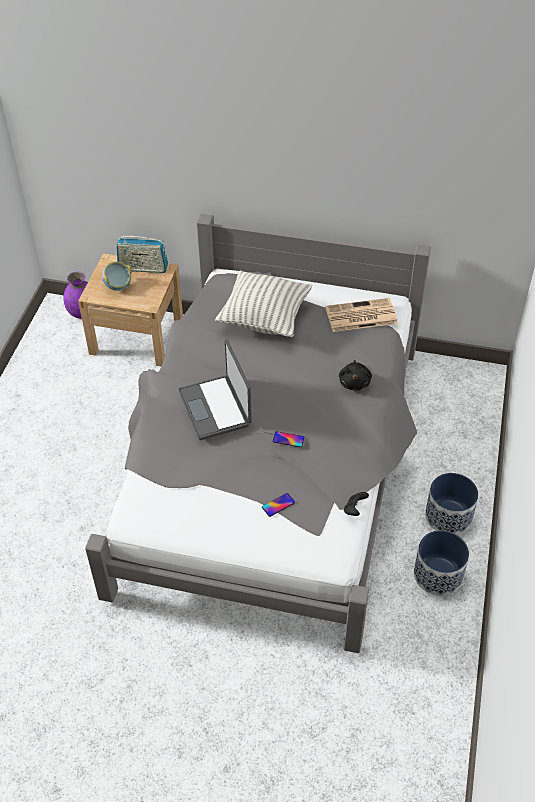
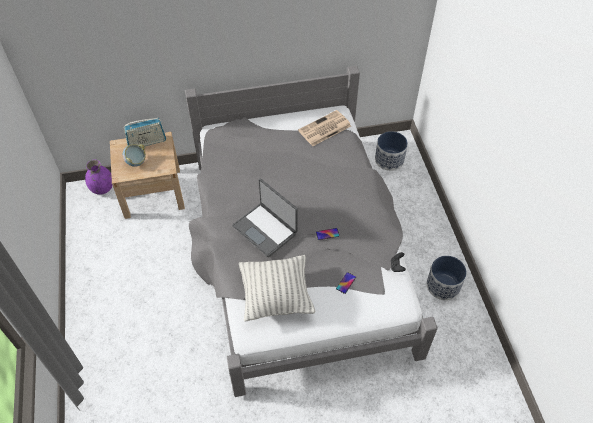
camera: 25 degrees left, 5 degrees up
(264, 318) = (261, 152): pillow -> pillow (276, 296)
(354, 382) = (347, 177): black plush toy -> none
(448, 517) = (429, 244): planter -> planter (389, 160)

